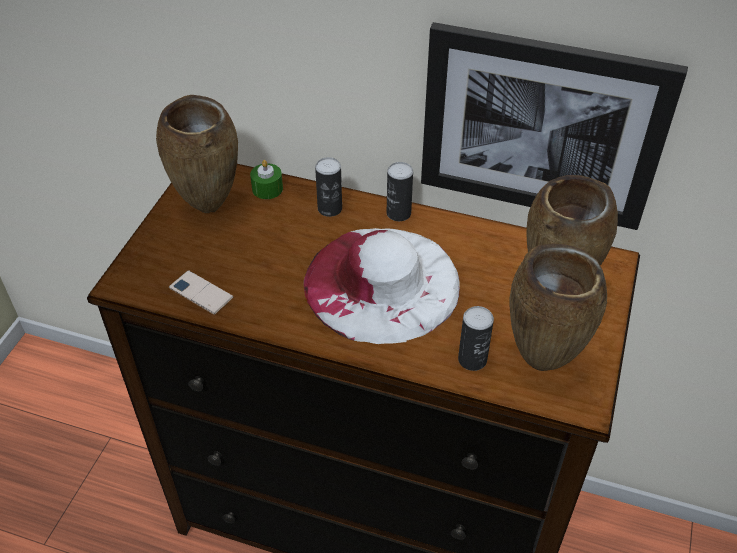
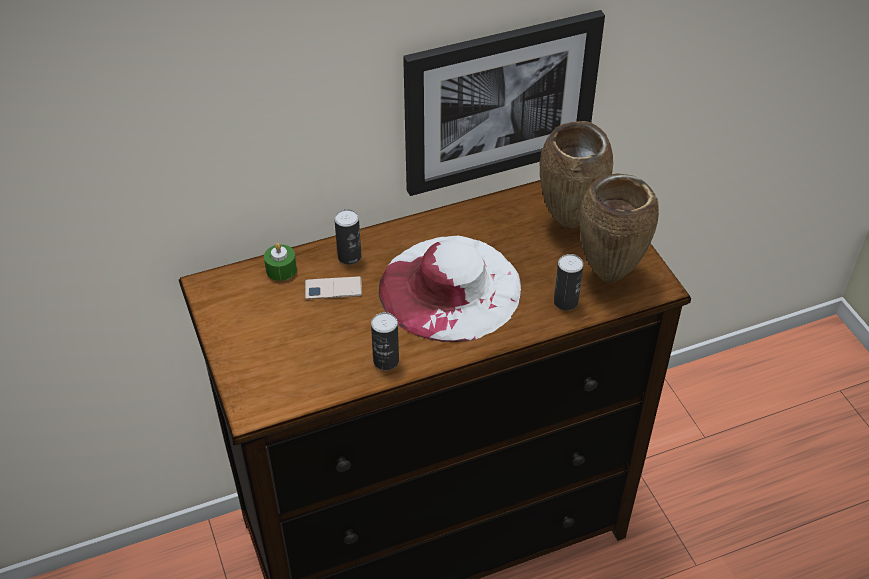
camera: 40 degrees left, 0 degrees up
(201, 293) = (325, 377): phone -> phone (333, 288)
(210, 207) = (252, 310): brown vase -> none
(398, 213) = (405, 230): can -> can (386, 360)

